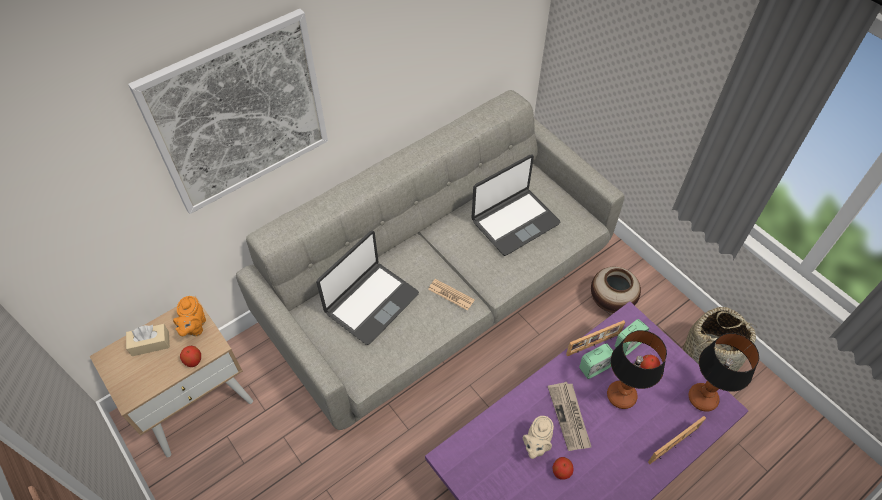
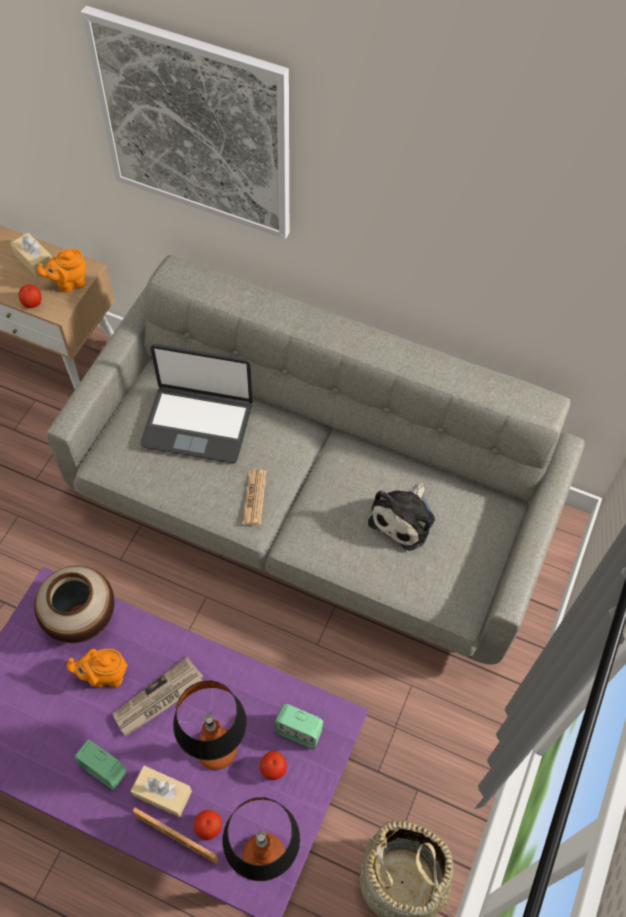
camera: 60 degrees right, 5 degrees up
(514, 221) = (404, 518): laptop -> plush toy
(536, 445) = (105, 675): beige teapot -> orange teapot
(561, 472) = (83, 717): apple -> apple (209, 827)
(593, 345) = (275, 689): picture frame -> none
(594, 367) = (242, 702): alarm clock -> alarm clock (104, 769)
(611, 301) = (419, 714): vase -> vase (82, 617)
(638, 441) = (162, 793): none -> beige tissue box

